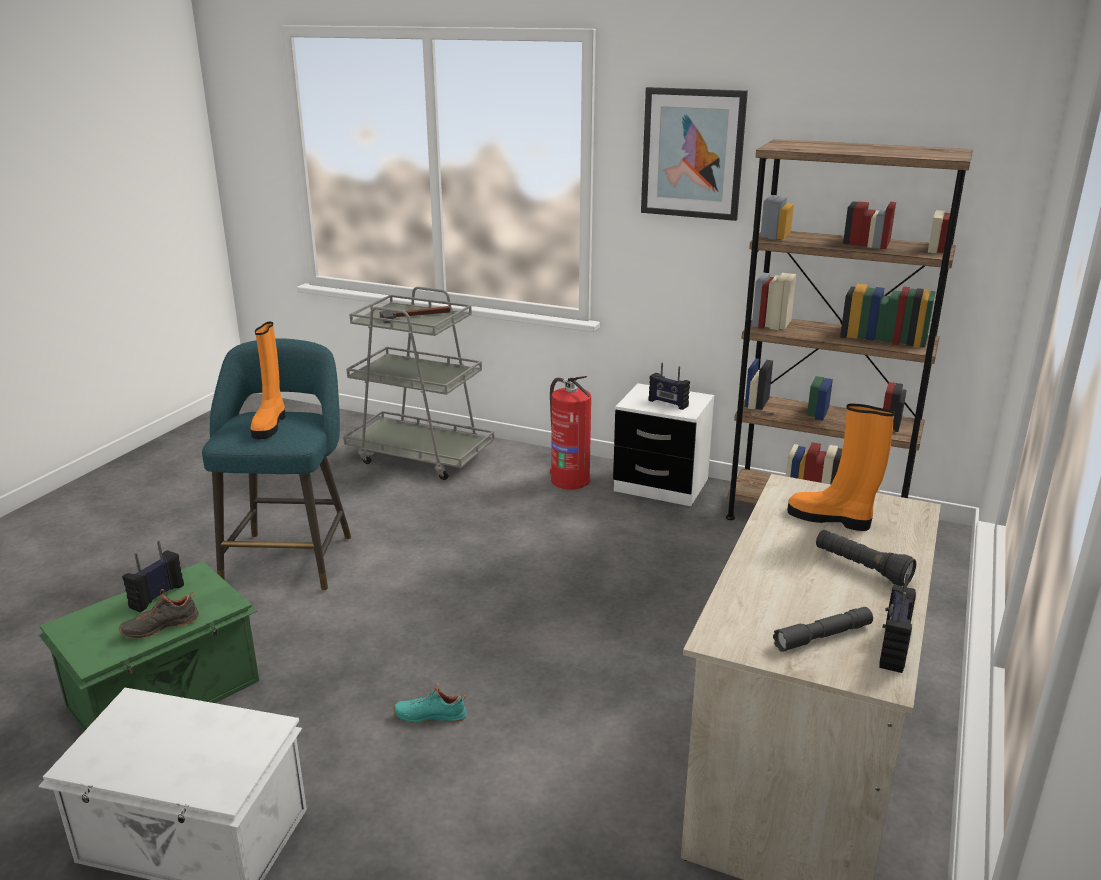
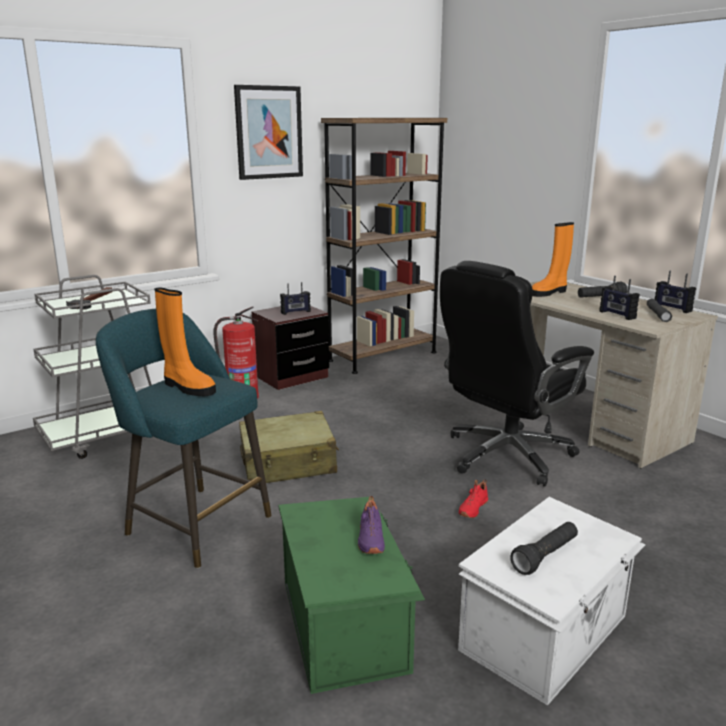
camera: 60 degrees left, 5 degrees down
(156, 596) = (318, 533): radio -> radio (617, 315)
(156, 741) = (545, 556): none -> black flashlight
(160, 626) = (369, 539): black shoe -> purple shoe
(430, 715) = (472, 508): turquoise shoe -> red shoe
(441, 561) = (288, 463): none -> beige suitcase
(599, 708) = (506, 456): none -> black office chair
(661, 485) = (291, 377): white nightstand -> brown nightstand

